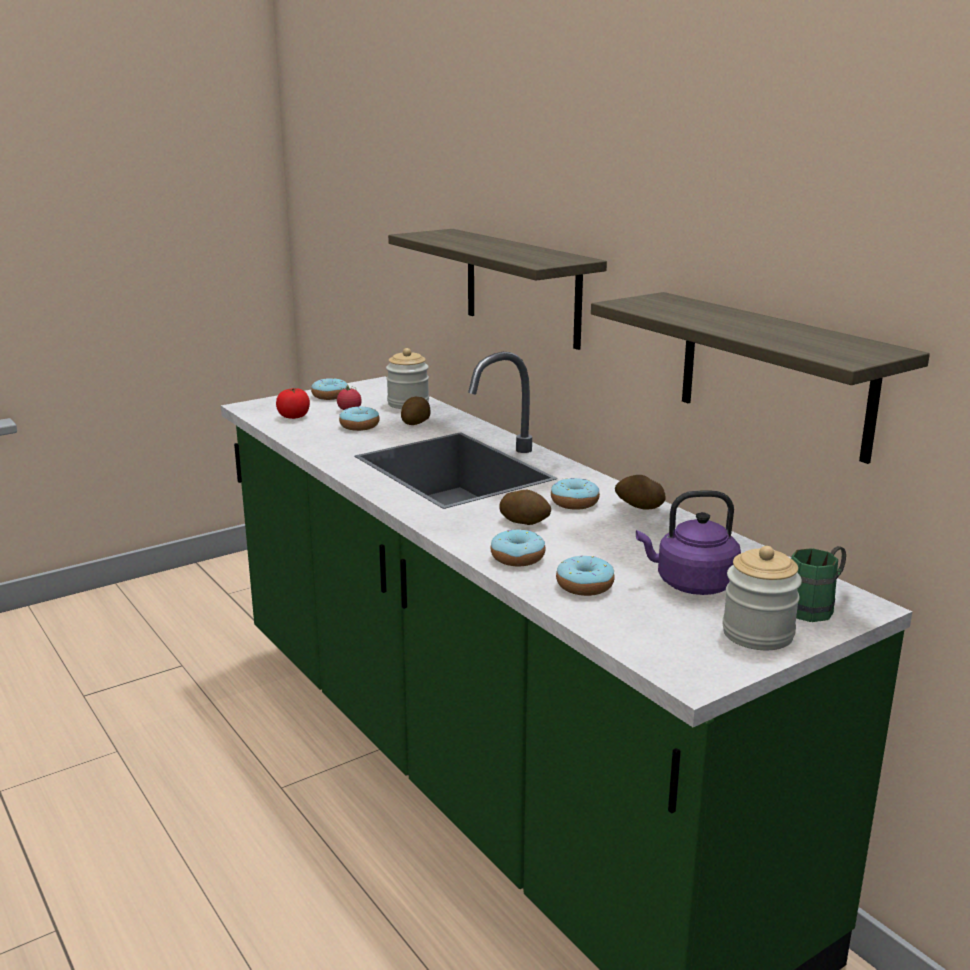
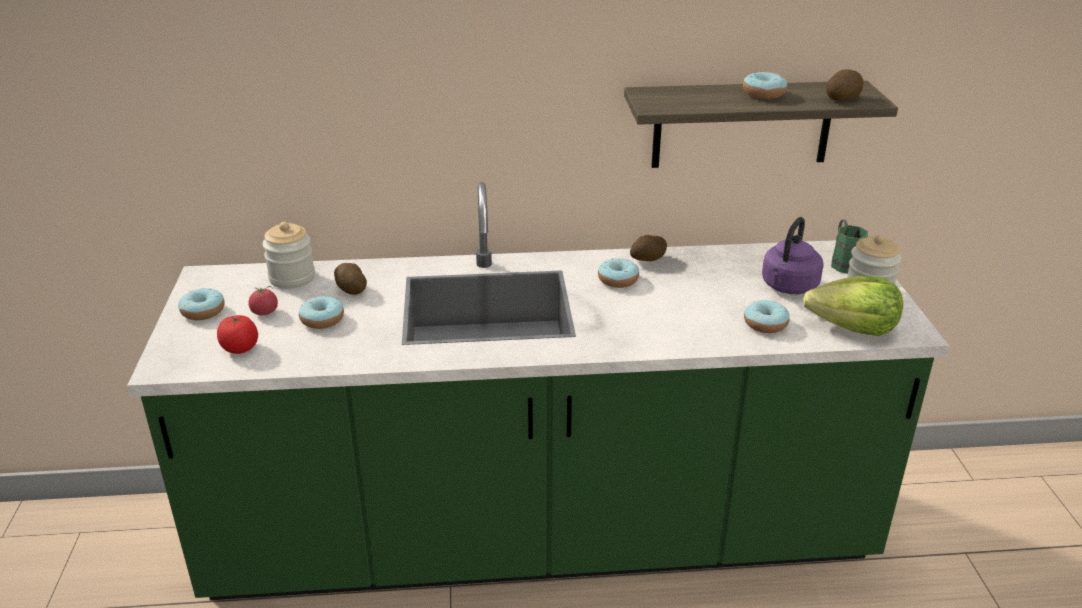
camera: 60 degrees left, 10 degrees up
(517, 558) = (700, 334): donut -> donut (763, 94)
(522, 287) = (427, 119): shelf -> none
(525, 522) = (636, 310): potato -> potato (842, 98)
(647, 637) = (853, 328): none -> lettuce

